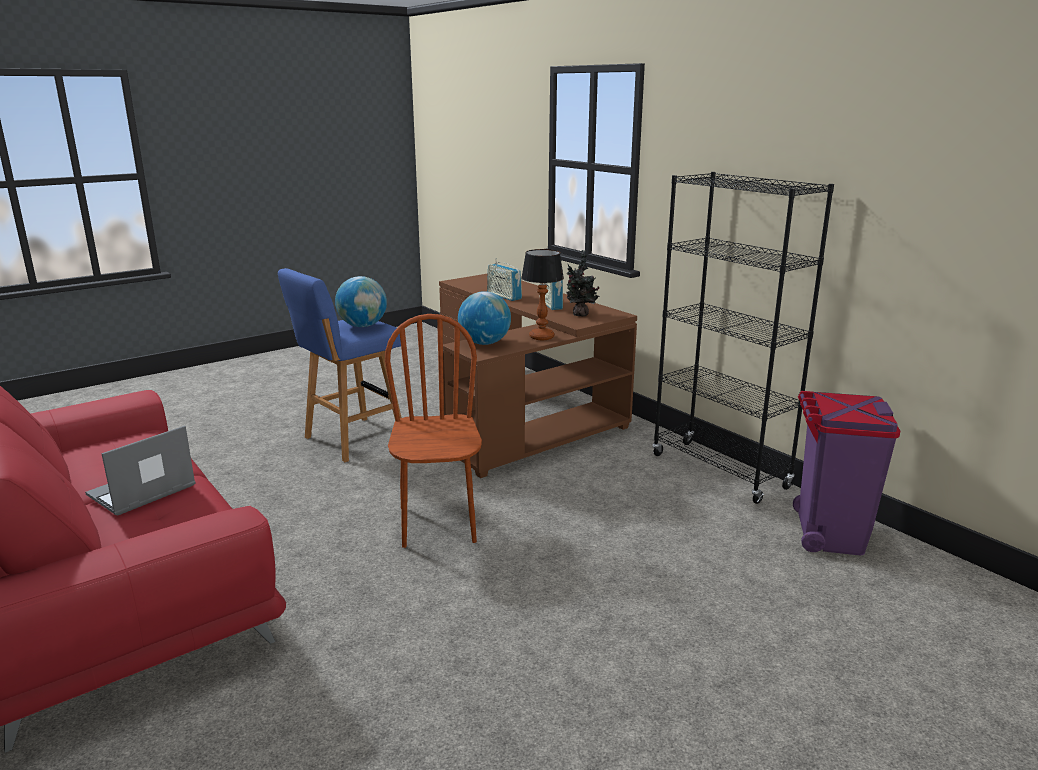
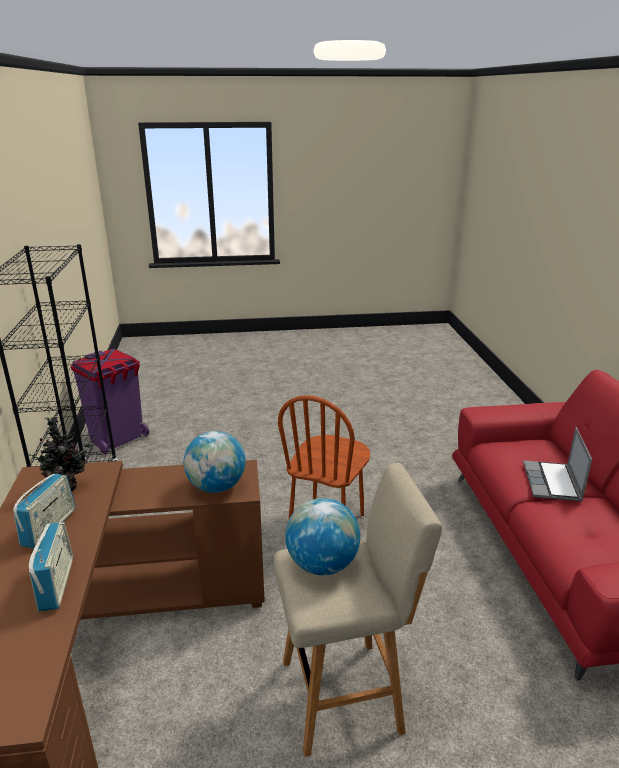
camera: 150 degrees left, 5 degrees up
(141, 492) = (552, 483): laptop -> laptop turned 120 degrees clockwise
(352, 440) = (345, 694): blue stool -> beige stool
(541, 337) = (151, 479): table lamp -> none

